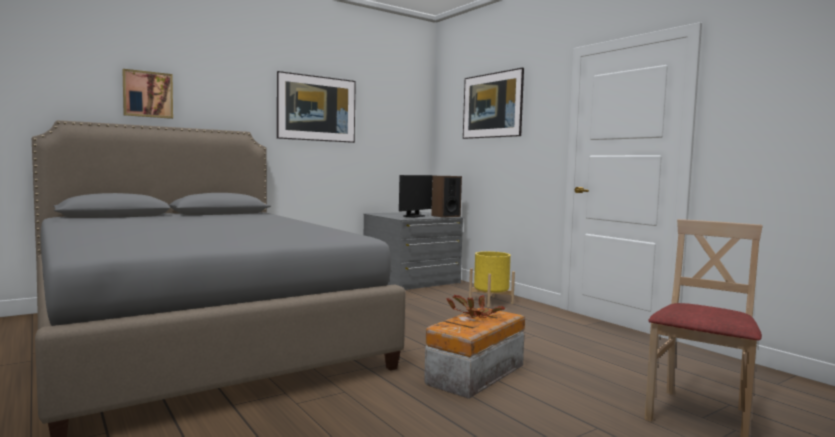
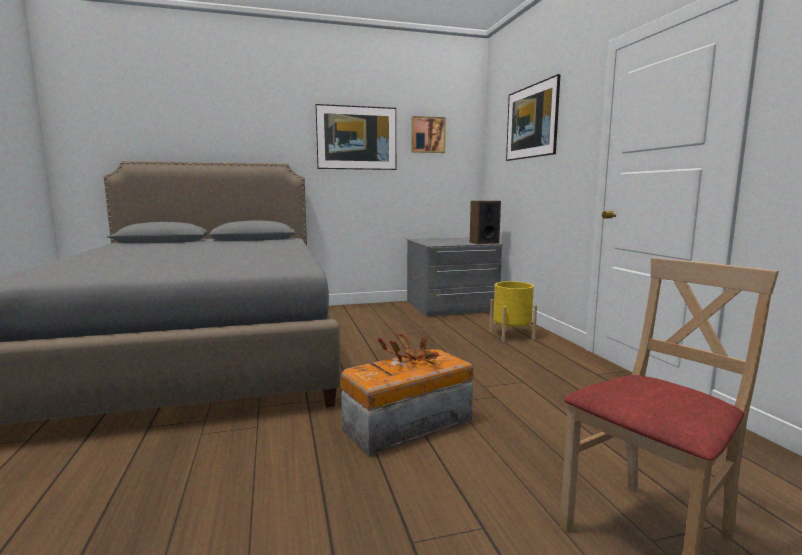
camera: 20 degrees right, 5 degrees up
(147, 94) = (198, 134): picture -> picture (427, 135)
(414, 216) = (449, 242): monitor -> none

